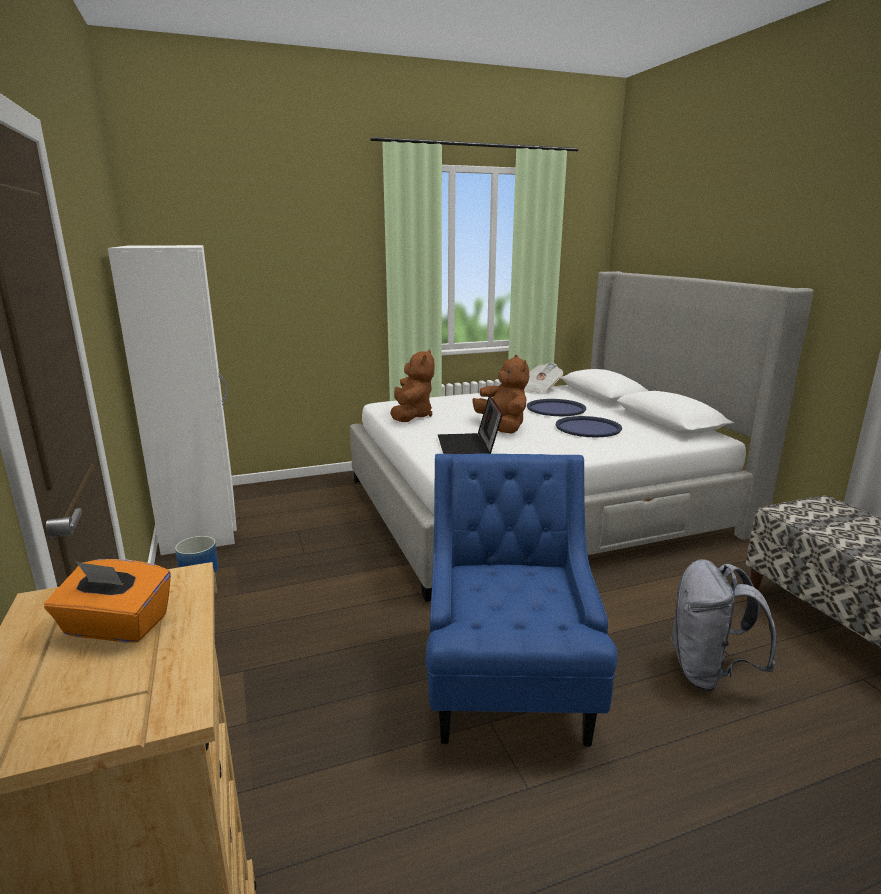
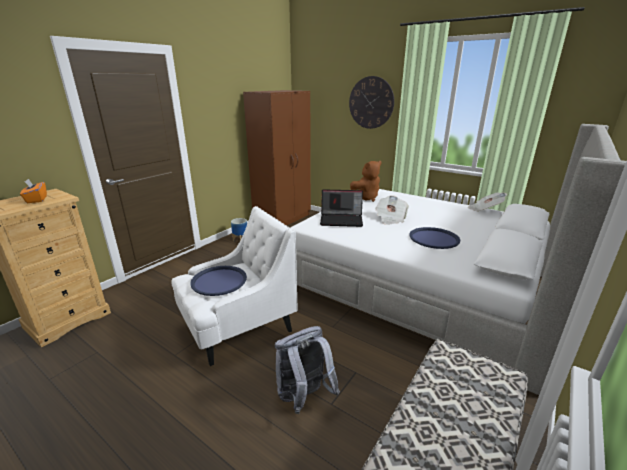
camera: 55 degrees right, 5 degrees up
(201, 521) = (283, 219): white wardrobe -> brown wardrobe
(324, 263) = (371, 102): none -> wall clock
(469, 447) = (342, 220): laptop -> laptop turned 135 degrees counterclockwise
(502, 426) = (390, 219): brown plush toy -> newspaper
(508, 683) = (238, 328): blue armchair -> white armchair
(556, 409) = (452, 222): blue tray -> blue tray (219, 281)

